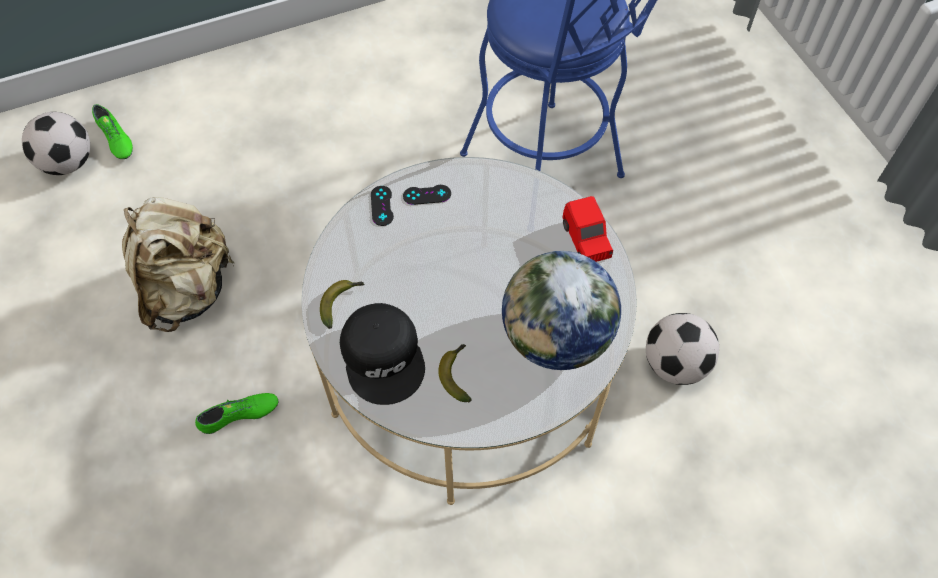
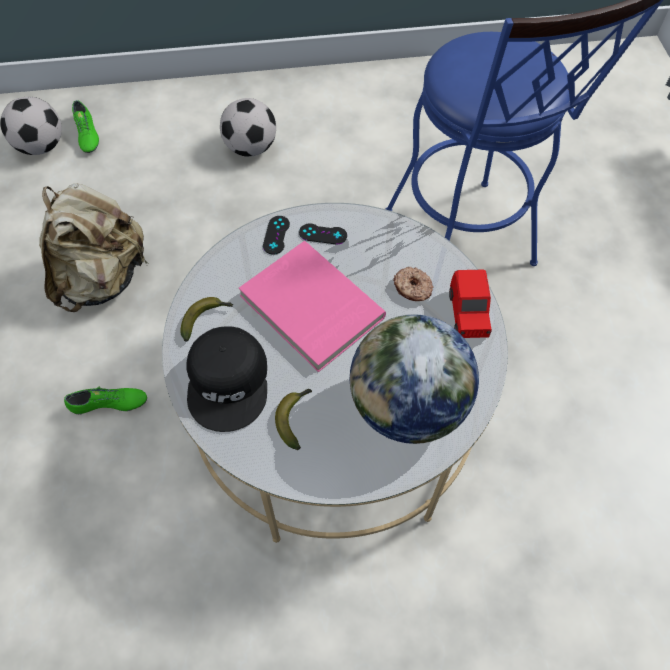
camera: 15 degrees right, 0 degrees up
(437, 269) = (309, 308): none -> pink book
(528, 228) = (412, 288): none -> donut
(675, 364) = (538, 460): football -> football (250, 148)

